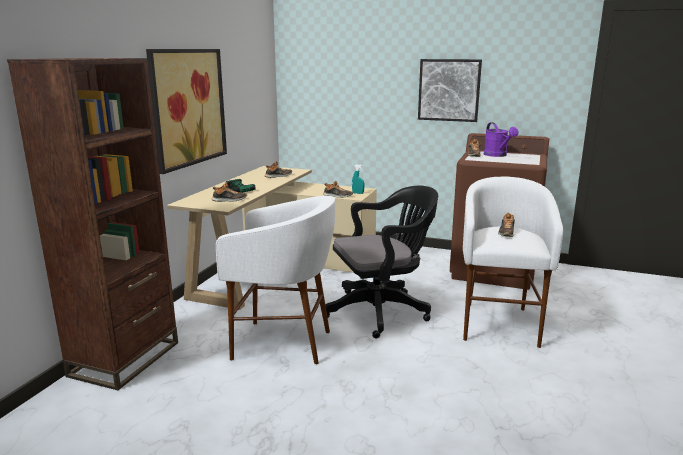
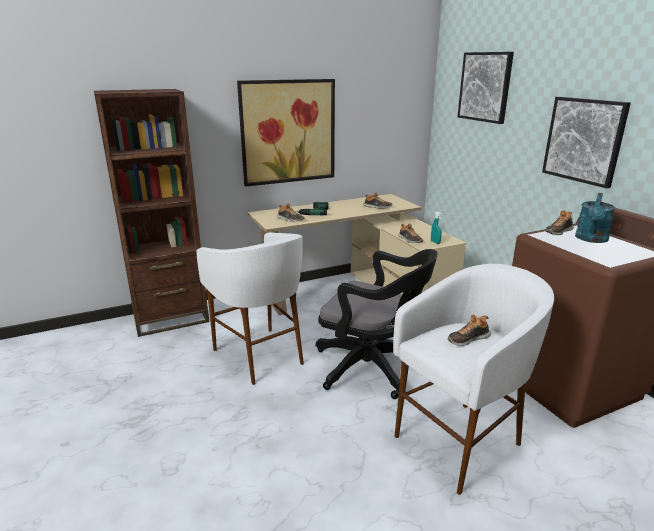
camera: 45 degrees right, 5 degrees up
(342, 55) = (485, 87): none -> picture
(497, 155) = (591, 239): purple watering can -> turquoise watering can

